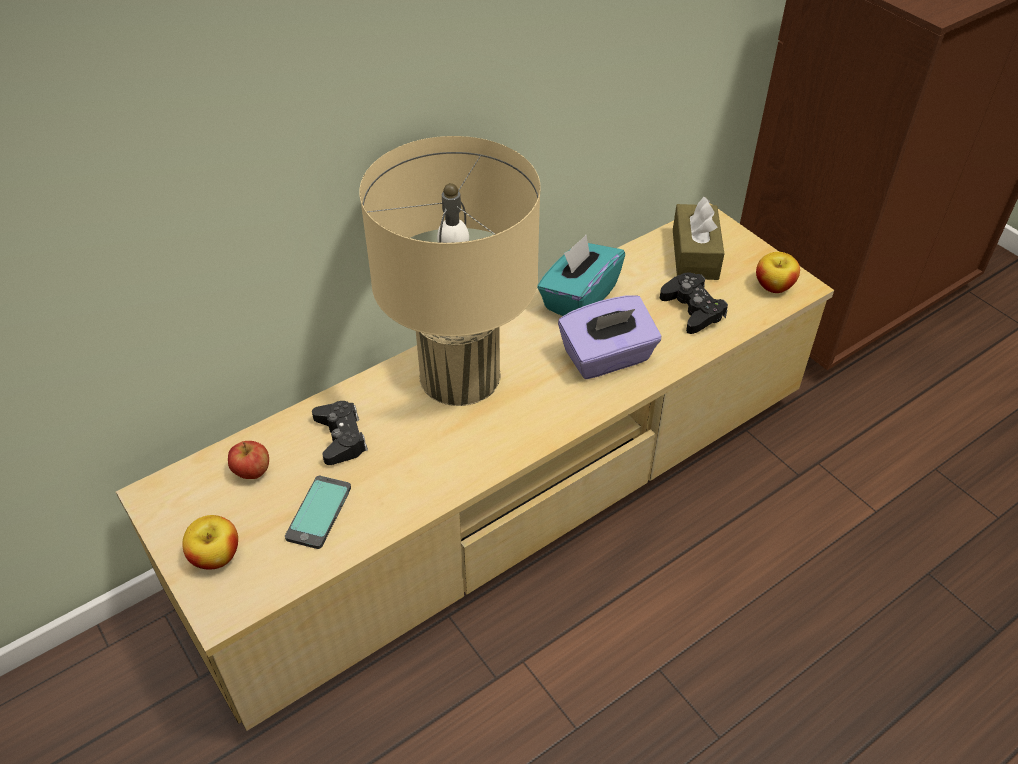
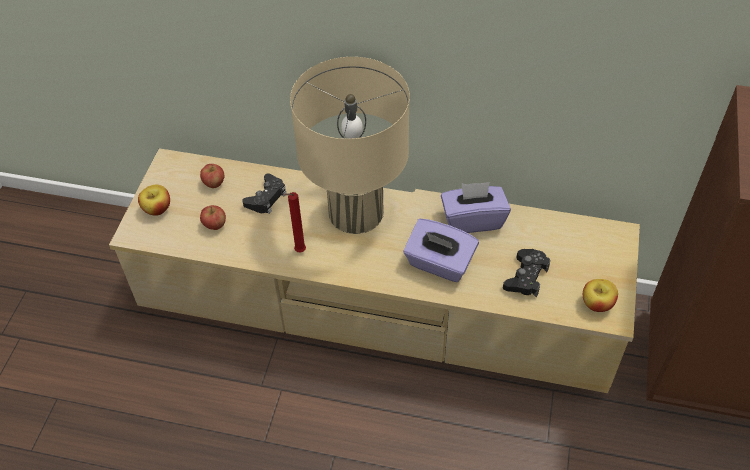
camera: 50 degrees right, 5 degrees up
(319, 513) = (215, 225): phone -> apple
(457, 459) = (298, 251): none -> red candle
(579, 298) = (473, 220): turquoise tissue box -> purple tissue box
(695, 254) = (578, 247): brown tissue box -> none

